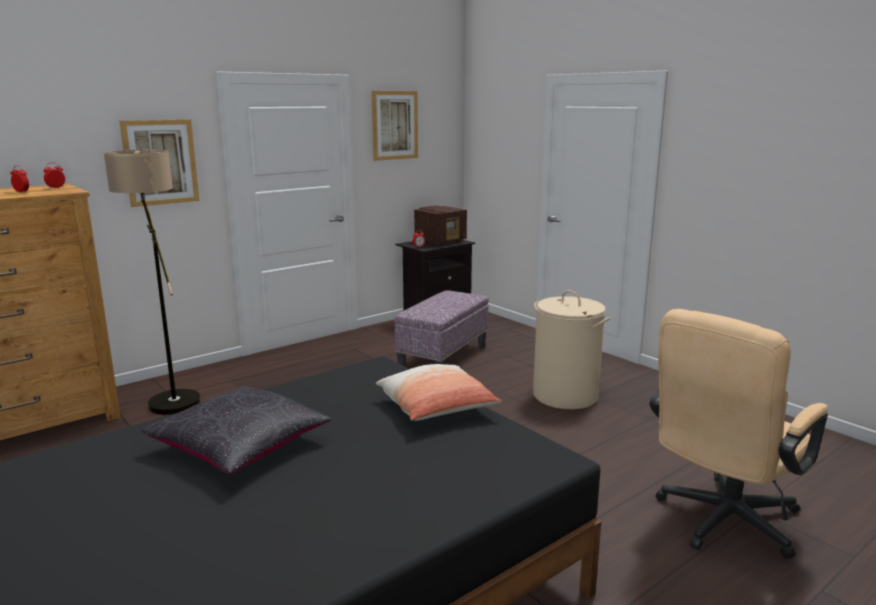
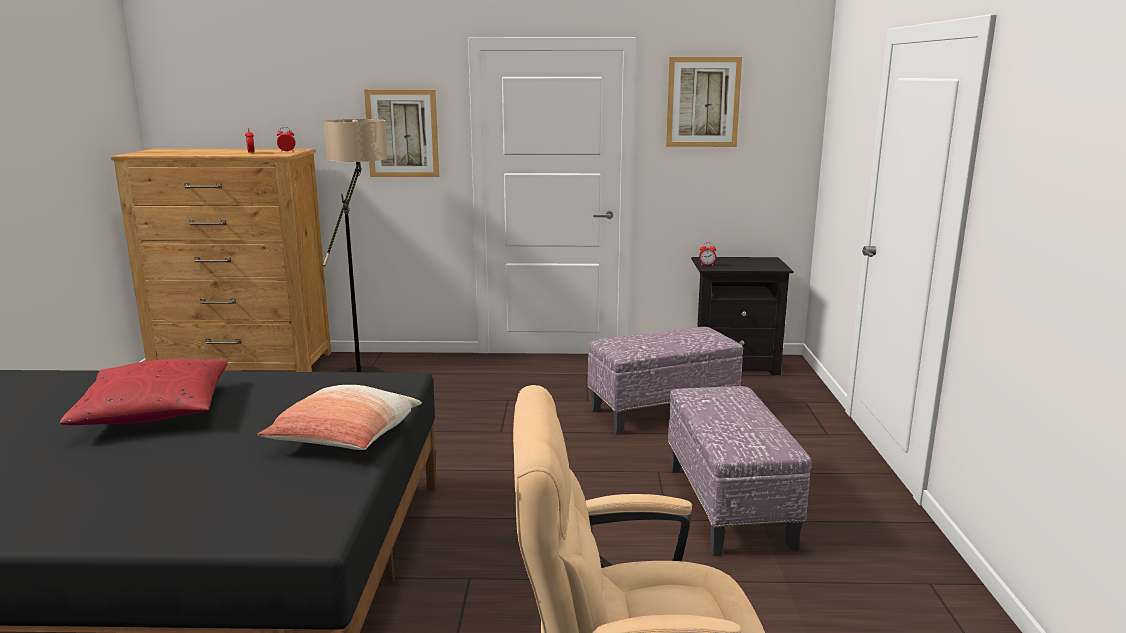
camera: 40 degrees right, 0 degrees up
(240, 446) = (155, 412): black pillow -> red pillow
(441, 241) = (752, 262): radio -> none
(565, 395) = (730, 506): beige laundry basket -> ottoman

